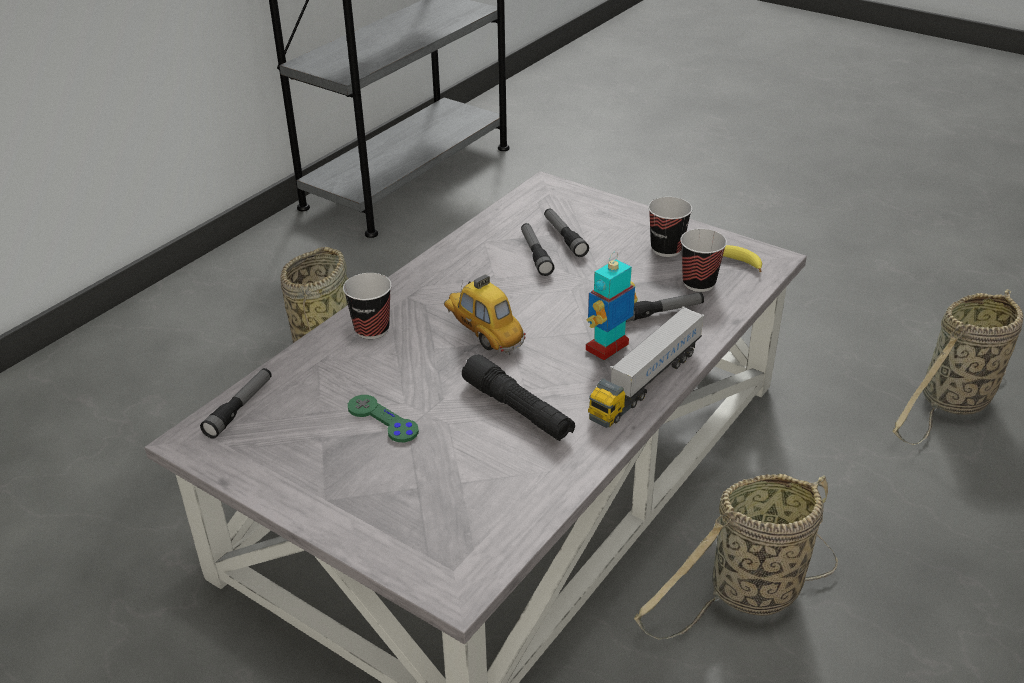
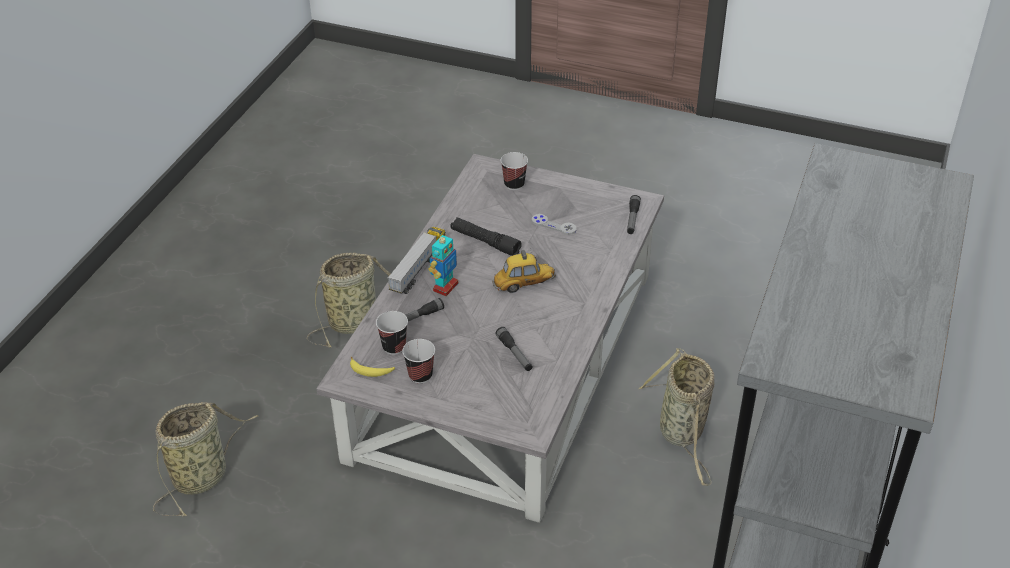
camera: 165 degrees right, 5 degrees up
(372, 329) = (592, 275): cup -> cup (514, 184)
(382, 420) = (554, 225): green game controller -> grey game controller
(483, 333) = (524, 284): toy car -> toy car turned 45 degrees counterclockwise
(564, 237) = (499, 374): flashlight -> none

